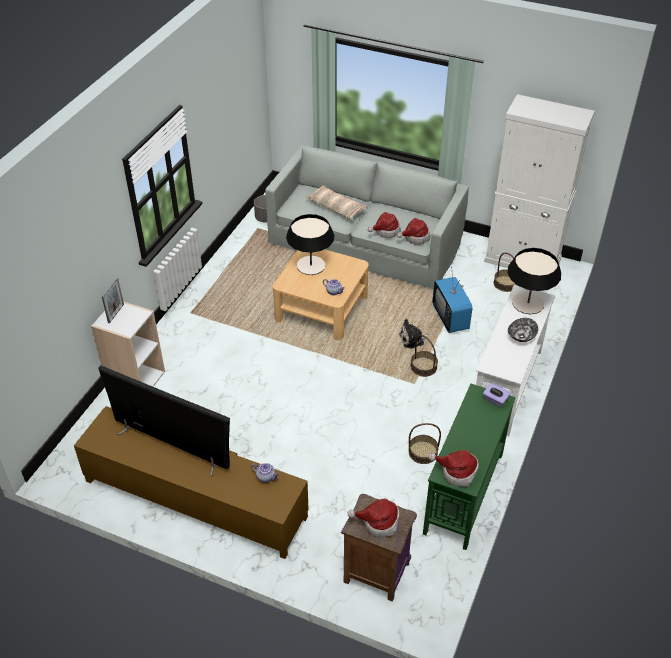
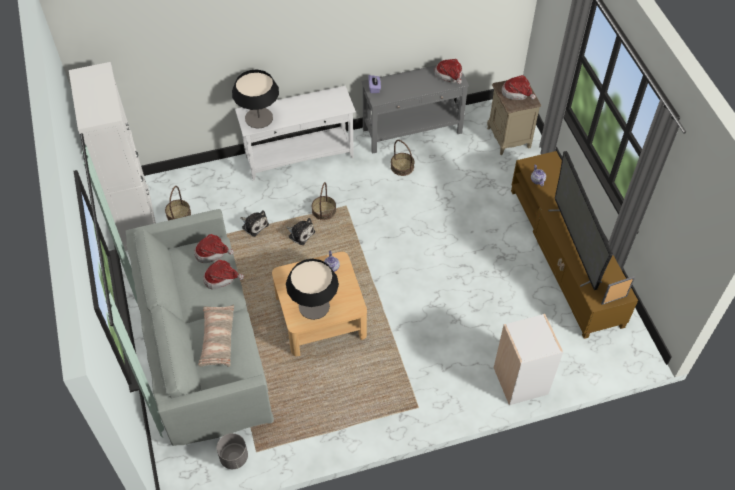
camera: 130 degrees left, 10 degrees up
(116, 313) = (533, 347): picture frame -> picture frame (614, 300)
(376, 571) = (508, 138): purple nightstand -> beige nightstand
(450, 318) = (254, 225): television -> plush toy
(463, 493) = (413, 131): green console table -> grey console table
(521, 336) = (299, 105): bowl -> none

